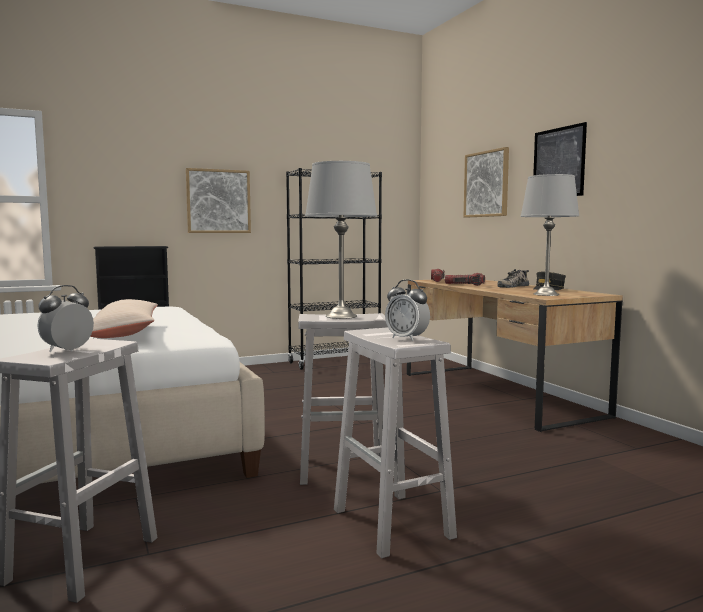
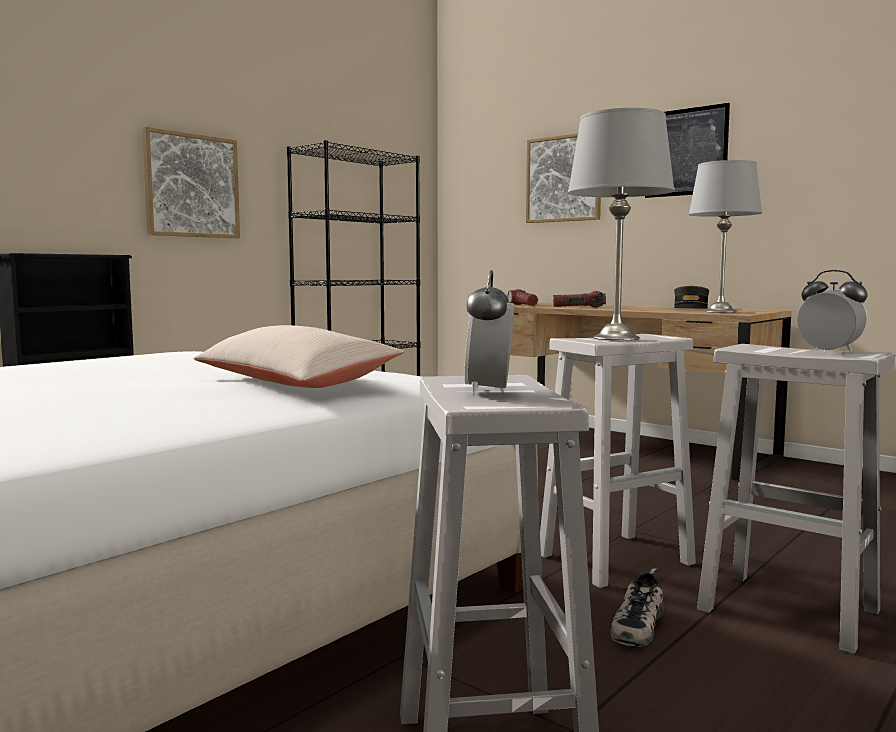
camera: 25 degrees left, 0 degrees up
(407, 338) = (829, 351): alarm clock -> alarm clock turned 150 degrees counterclockwise
(512, 286) = (637, 307): shoe -> shoe (636, 624)

